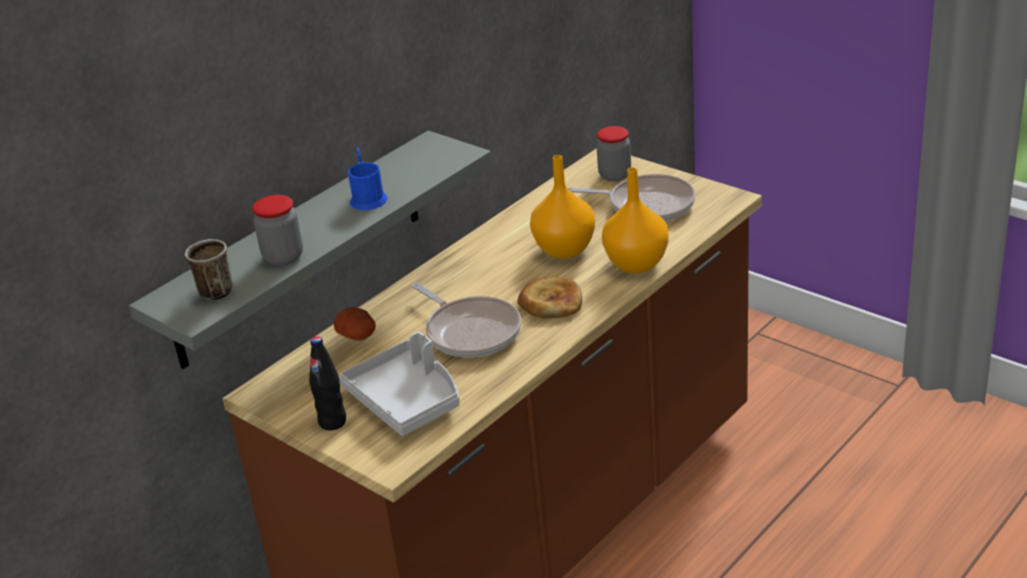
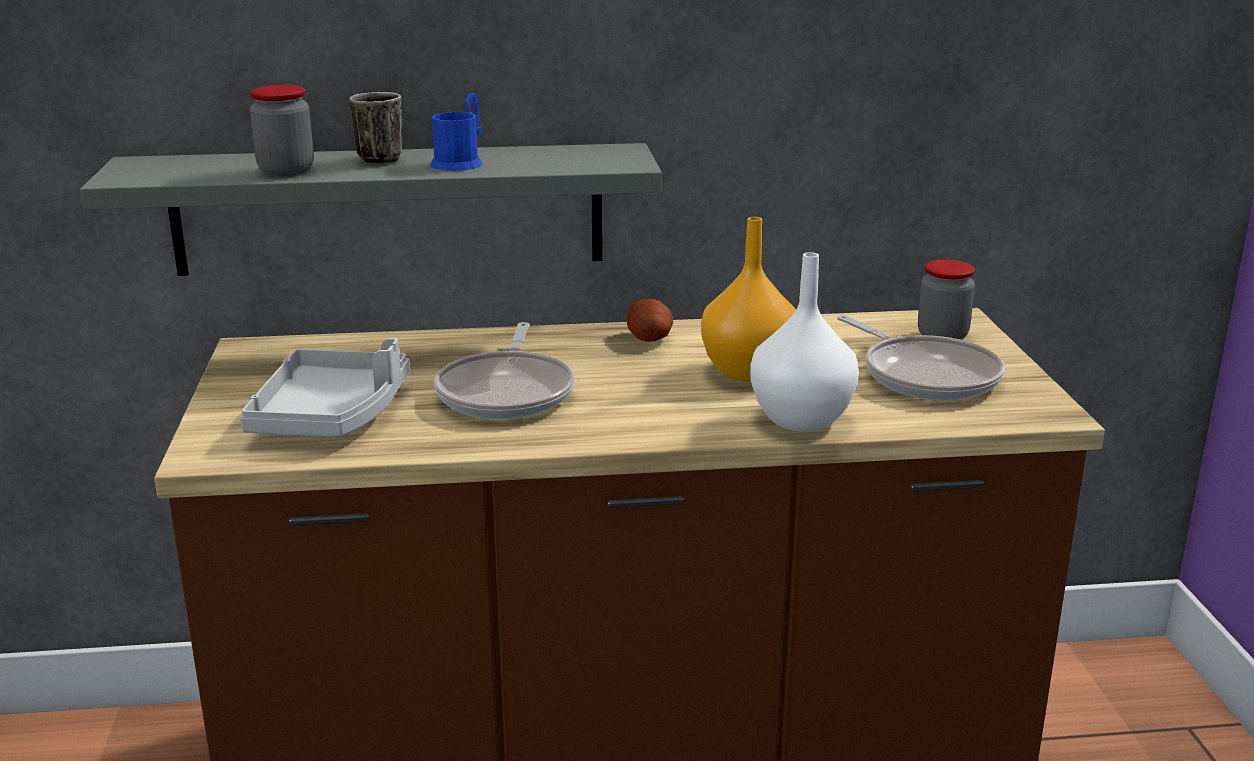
camera: 40 degrees right, 10 degrees down
(213, 290) = (181, 169): mug -> mug (382, 158)
(332, 422) = (242, 397): black bottle -> none
(358, 335) = (412, 347): potato -> potato (650, 338)
(551, 302) = (635, 408): bread -> none
(636, 263) = (802, 419): orange vase -> white vase

